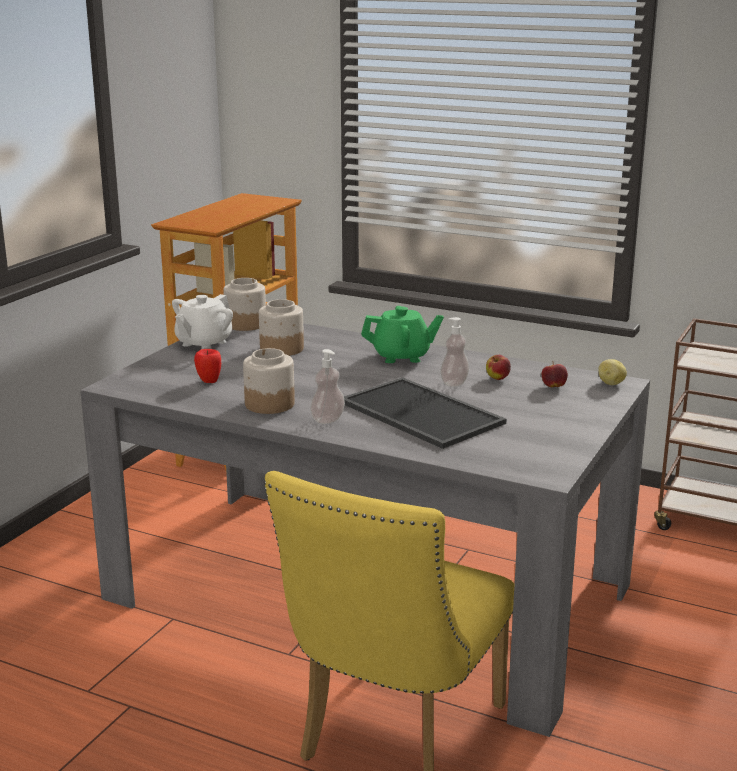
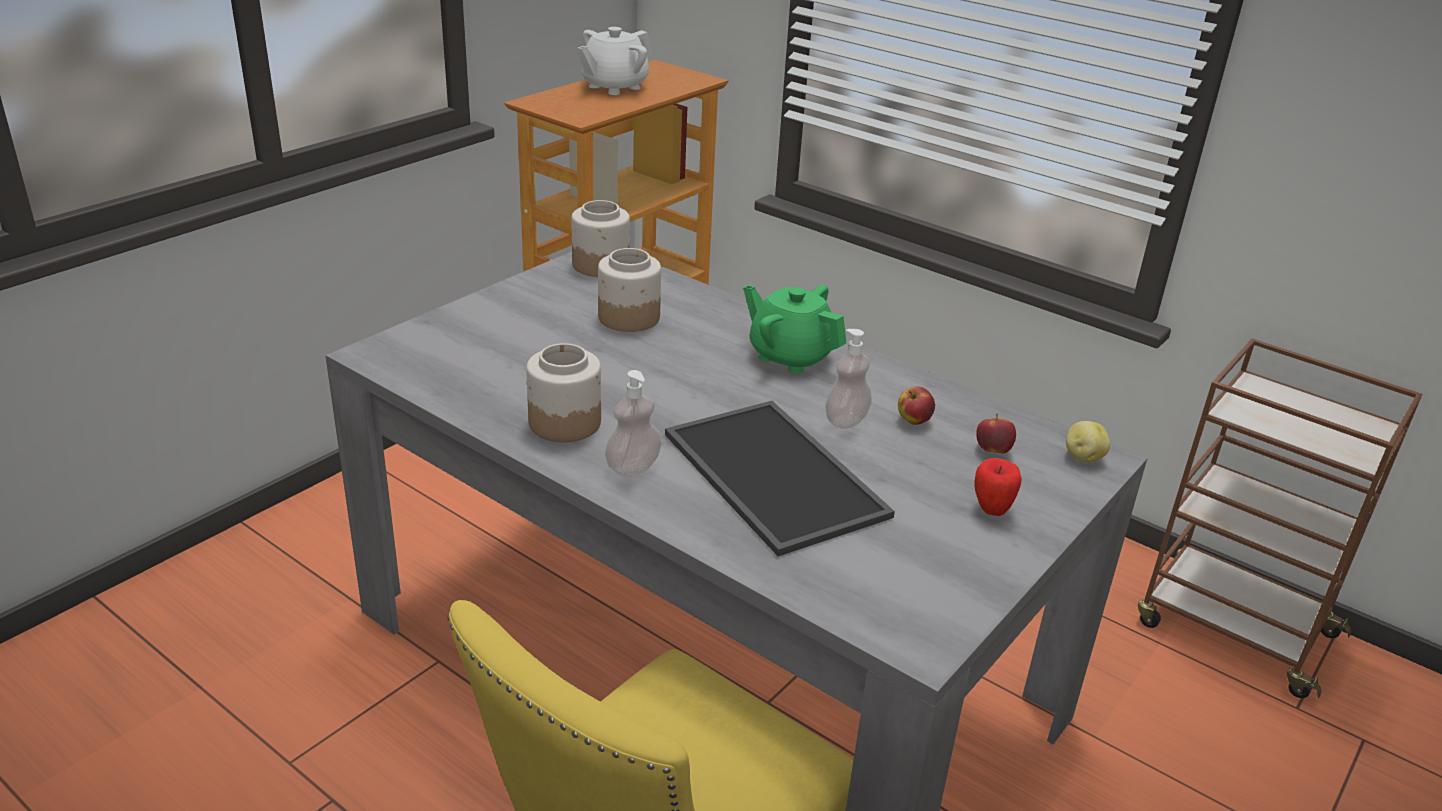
camera: 10 degrees right, 10 degrees up
(203, 343) = (528, 292): white teapot -> white teapot (614, 87)
(209, 381) = (502, 365): apple -> apple (991, 510)
(402, 356) = (790, 356): green teapot -> green teapot turned 150 degrees counterclockwise

